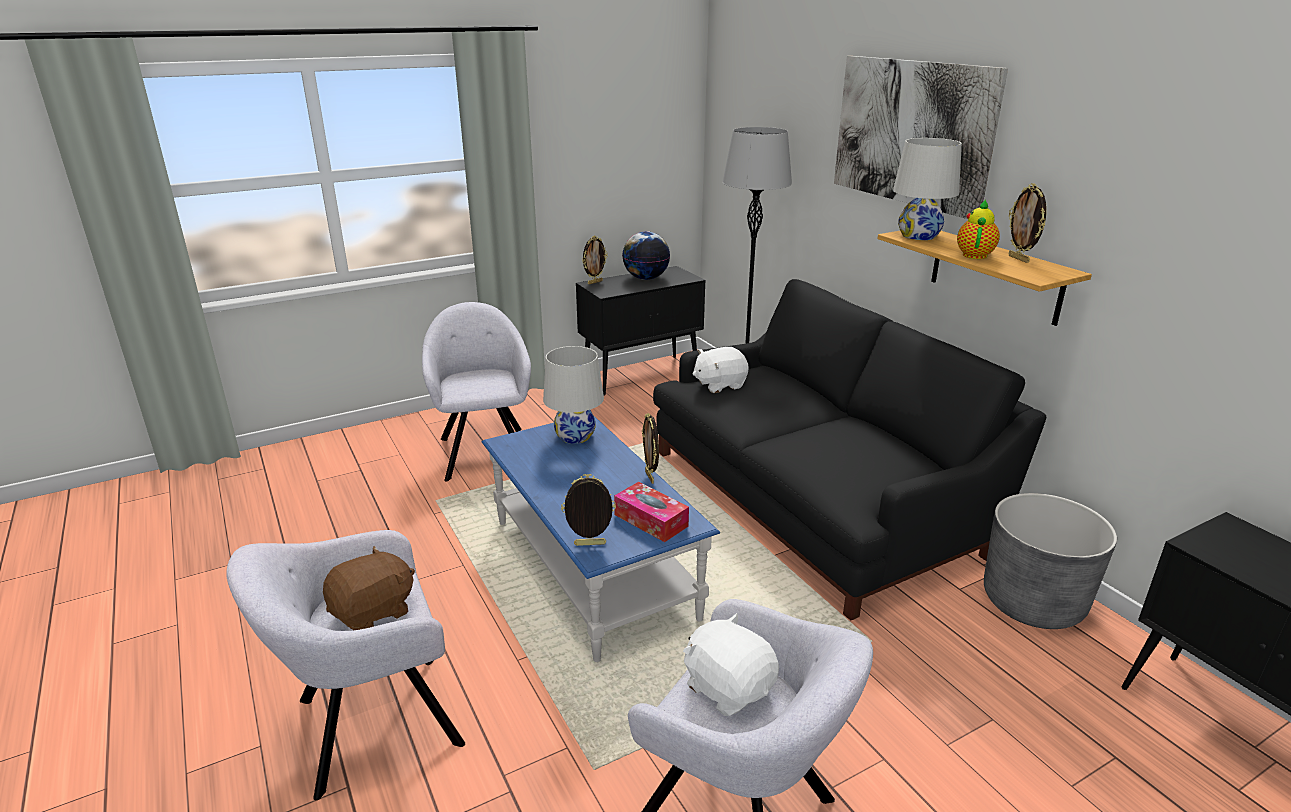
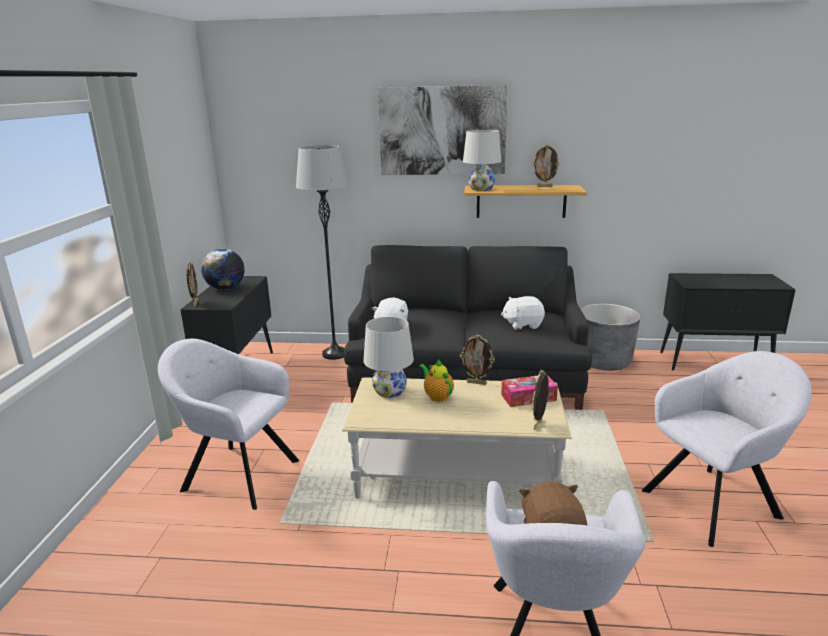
camera: 55 degrees left, 5 degrees down
(593, 568) = (456, 475): blue coffee table -> beige coffee table
(728, 687) = (705, 425): white plush toy -> white plush toy (522, 324)
(974, 255) = (527, 189): teapot -> teapot (437, 396)

